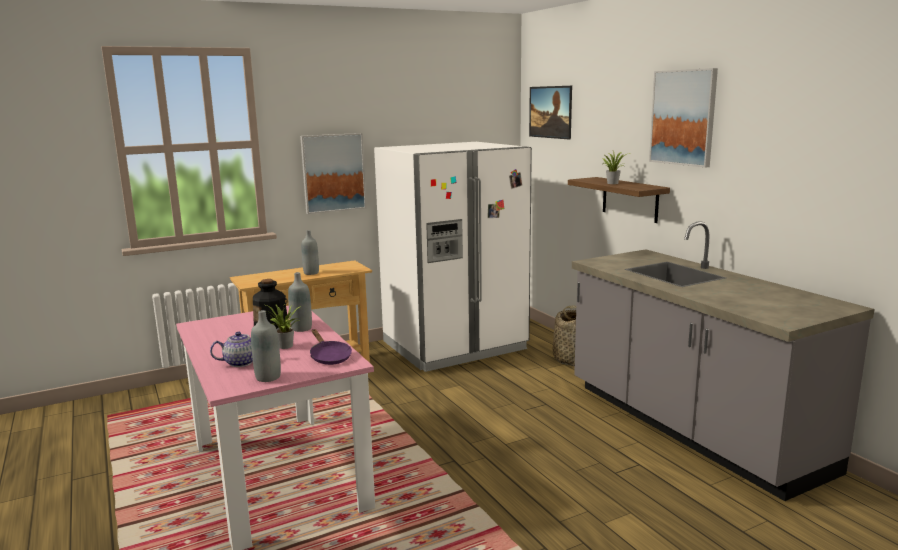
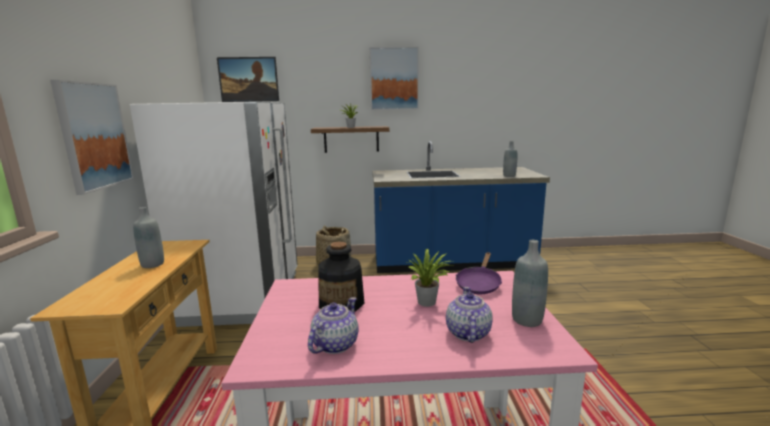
camera: 65 degrees left, 0 degrees up
(216, 335) = (334, 345): none -> teapot
(301, 328) = (373, 288): grey bottle -> grey bottle (509, 176)
(329, 357) = (478, 284): purple frying pan -> purple frying pan turned 120 degrees clockwise
(690, 427) = (452, 263): grey counter -> blue counter

